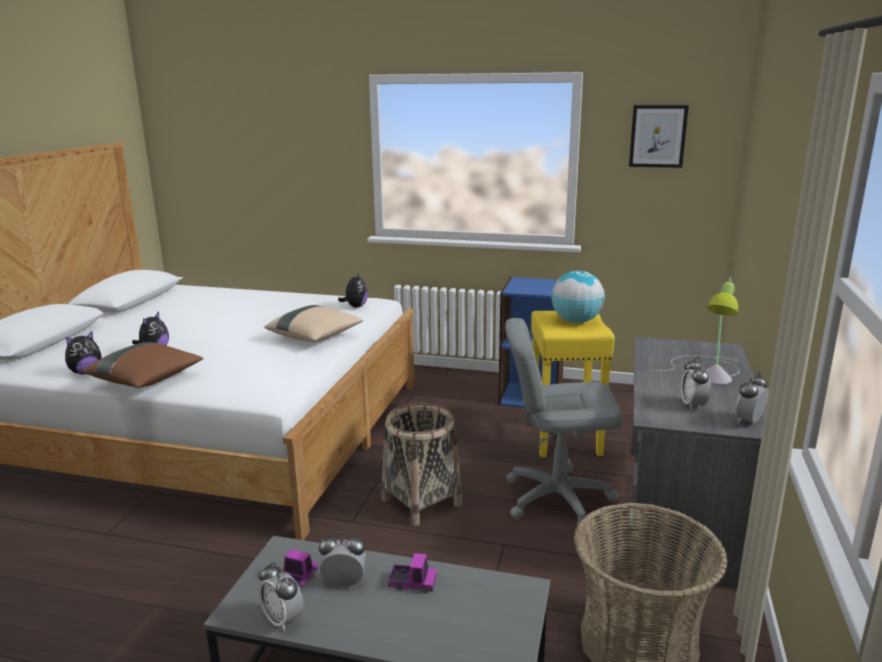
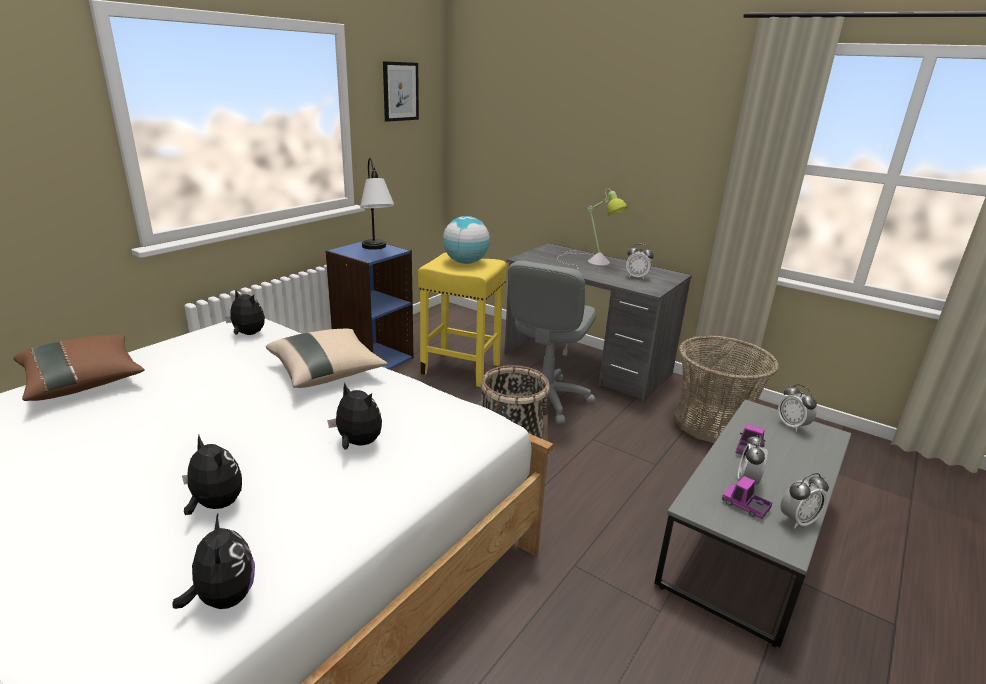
camera: 70 degrees left, 5 degrees up
(147, 380) = (345, 519): brown pillow -> brown pillow (83, 382)
(222, 364) = (357, 443): none -> plush toy
(537, 288) = (376, 250): none -> table lamp
(748, 421) = (666, 273): alarm clock -> alarm clock (792, 425)

